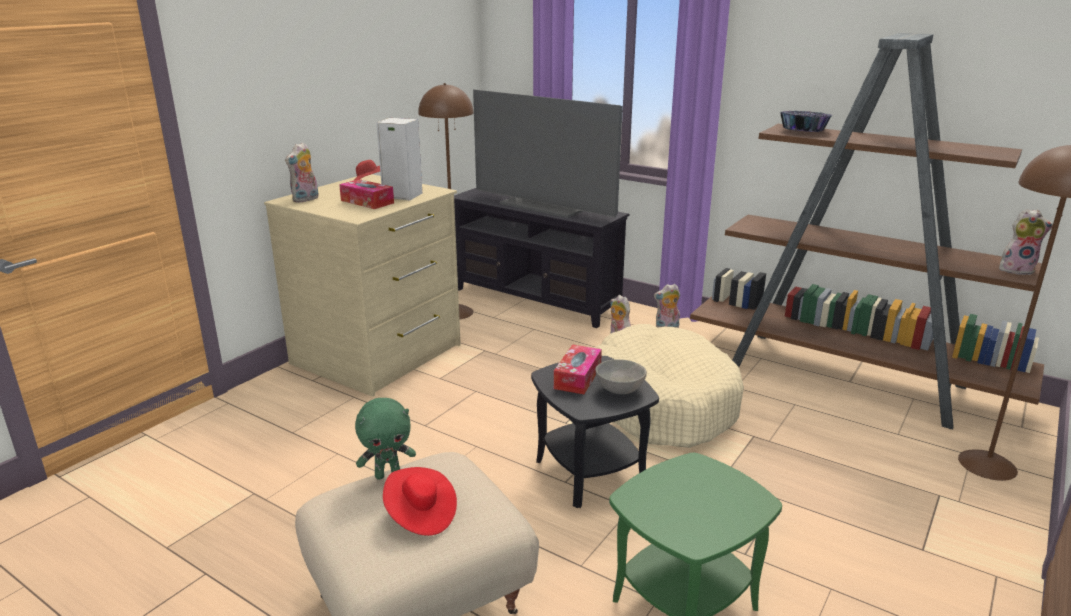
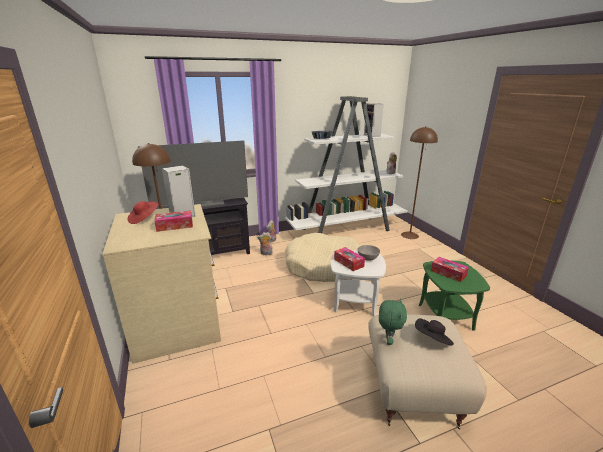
camera: 55 degrees left, 0 degrees up
(306, 199) = (130, 240): plush toy -> none
(420, 515) = (432, 340): red hat -> black hat
(590, 473) = (354, 302): black side table -> white side table
(689, 491) = (448, 273): none -> tissue box
(848, 378) = (346, 229): brown bookcase -> white bookcase
(959, 148) = (372, 135): none -> speaker

